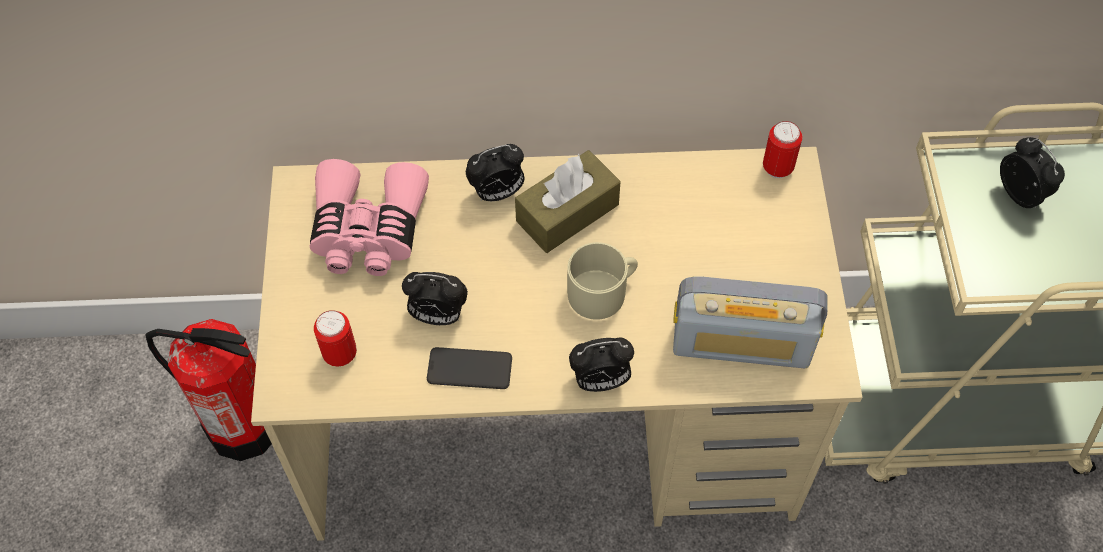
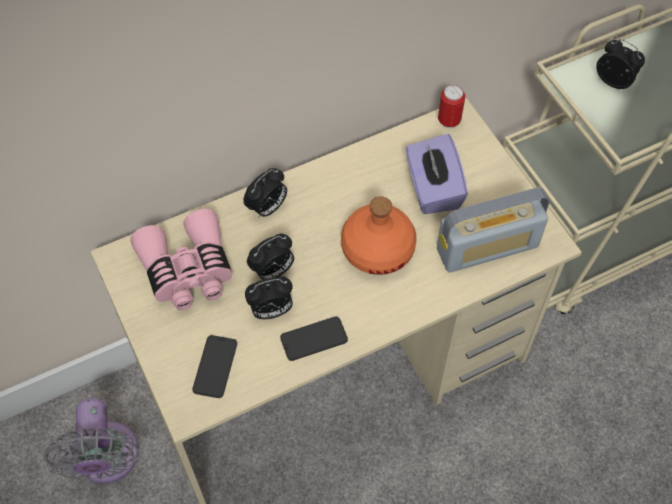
camera: 25 degrees left, 0 degrees up
(243, 426) = (107, 460): fire extinguisher -> grey fan
(340, 354) = (215, 366): can -> phone
(567, 213) = (324, 204): brown tissue box -> none
(600, 381) = (408, 310): alarm clock -> alarm clock (272, 272)
(603, 291) = (377, 248): beige mug -> orange bottle
(711, 245) = (432, 189): none -> purple tissue box

